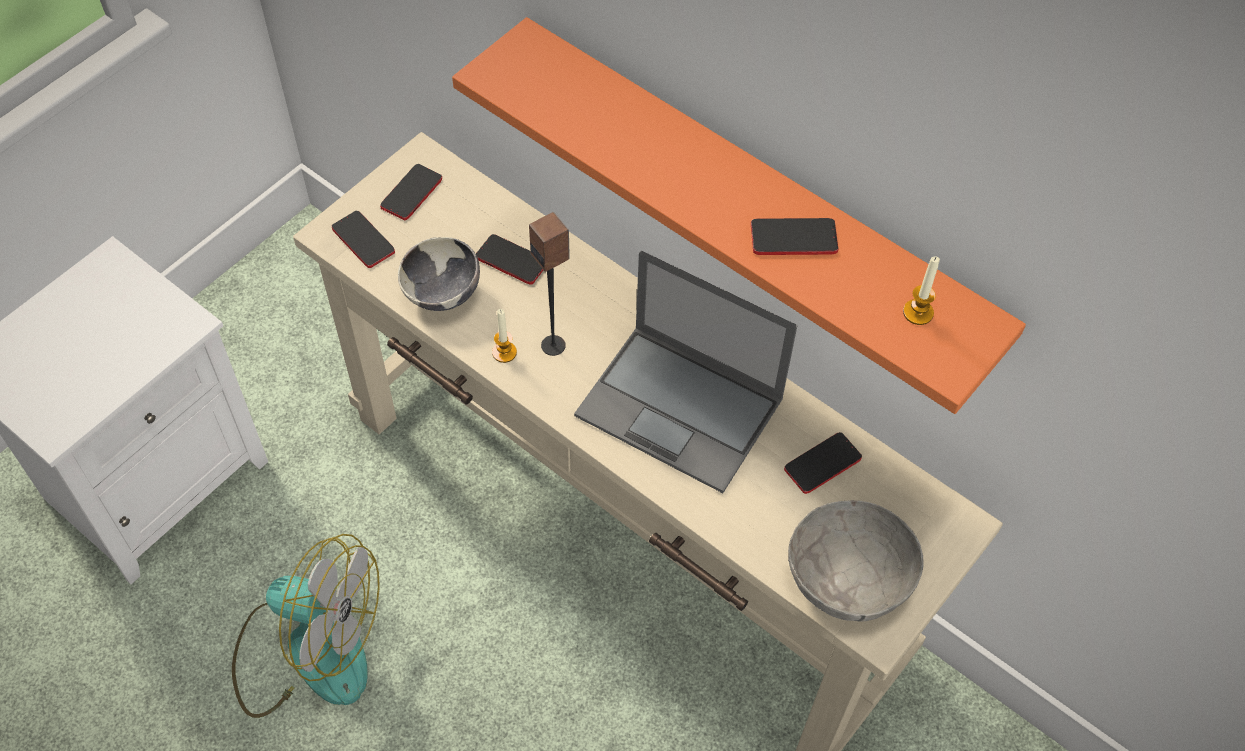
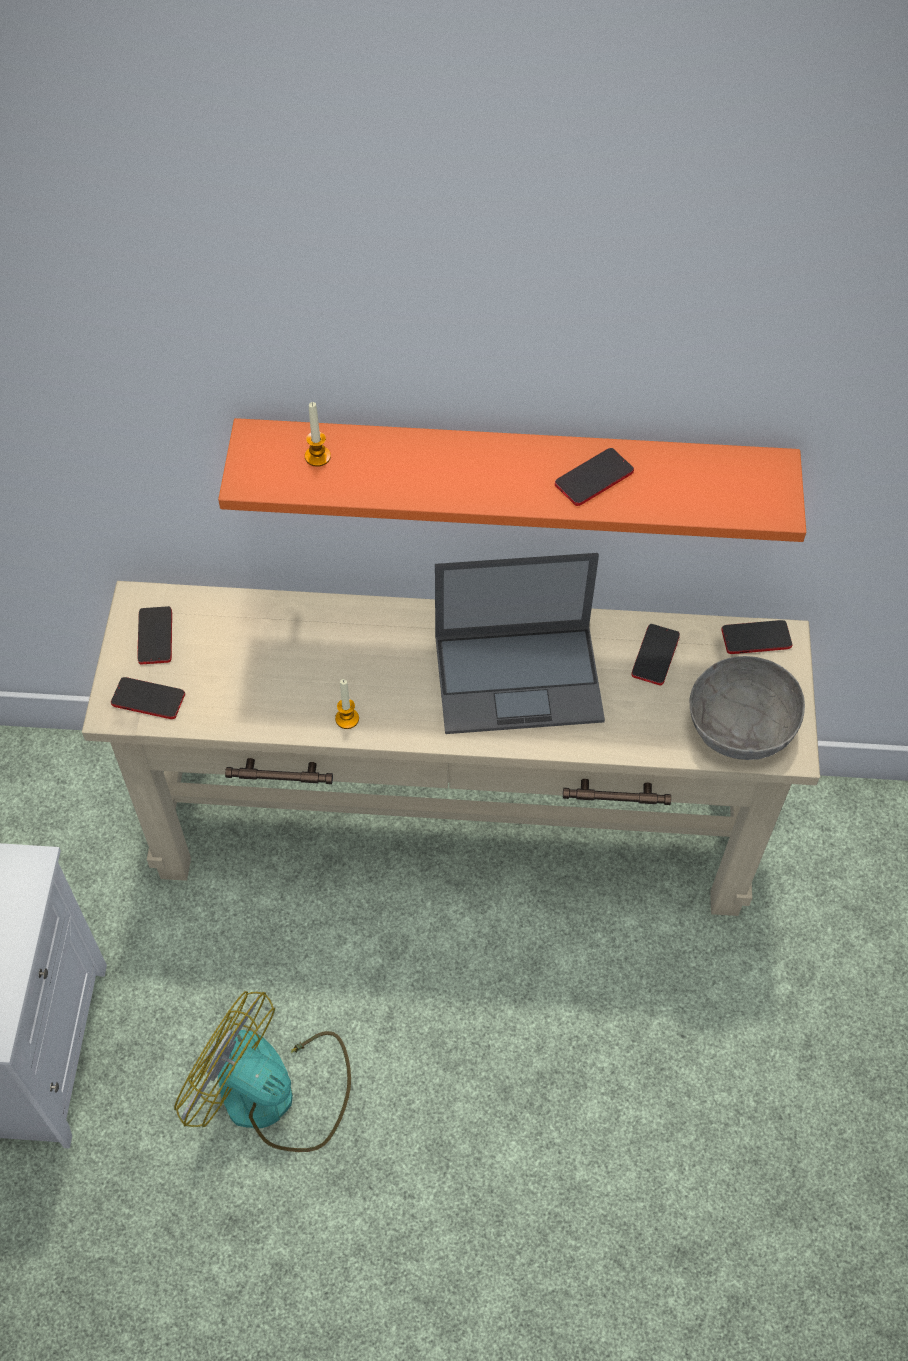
camera: 35 degrees left, 0 degrees up
(308, 650) = (274, 1093): fan -> fan turned 135 degrees counterclockwise
(443, 294) = (256, 703): bowl -> none
(511, 260) = (288, 642): phone -> phone (756, 638)
(553, 345) = (381, 689): speaker -> none
(918, 312) = (725, 483): candle -> candle (317, 456)

